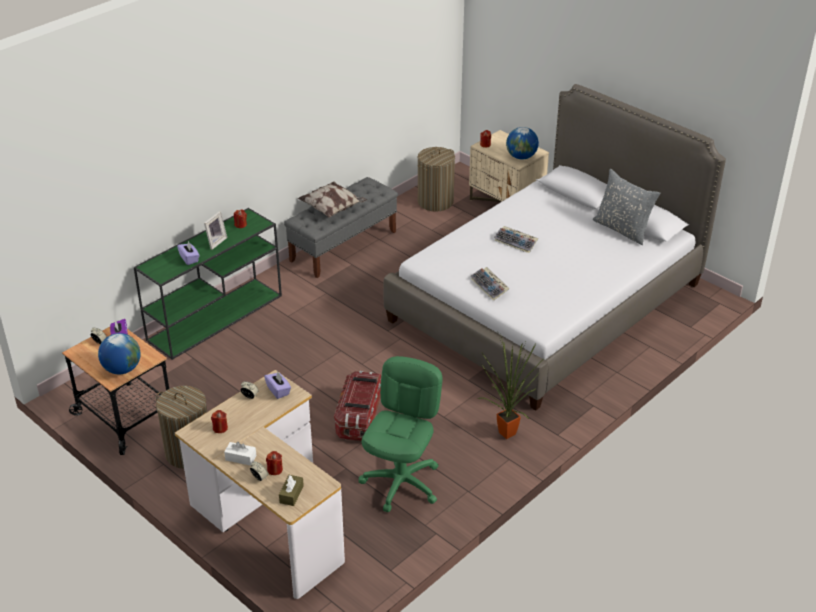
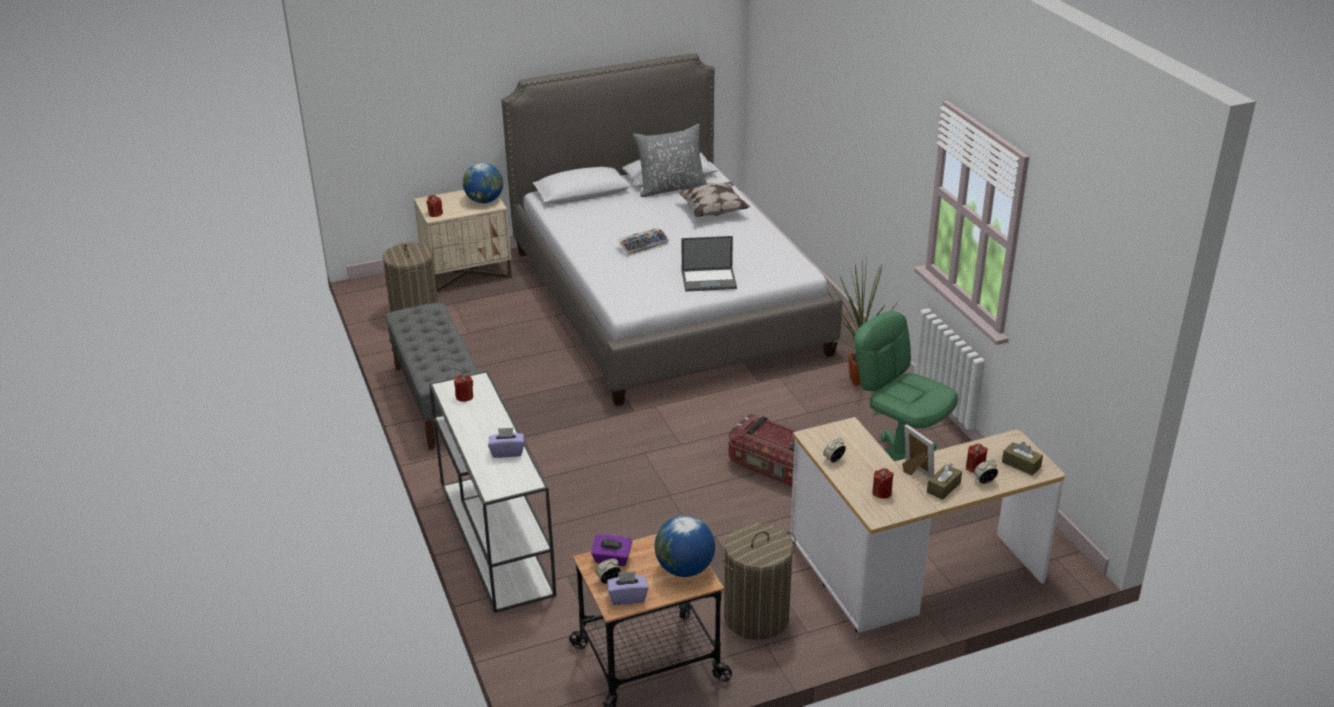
camera: 65 degrees left, 5 degrees down
(215, 242) = (486, 424): picture frame -> picture frame (914, 472)
(216, 317) = (495, 537): green console table -> white console table
(240, 458) = (943, 487): white tissue box -> brown tissue box
(278, 391) = (835, 437): purple tissue box -> purple tissue box (627, 597)
(333, 209) = (435, 351): pillow -> pillow (713, 211)
(490, 287) = (709, 279): keyboard -> laptop

